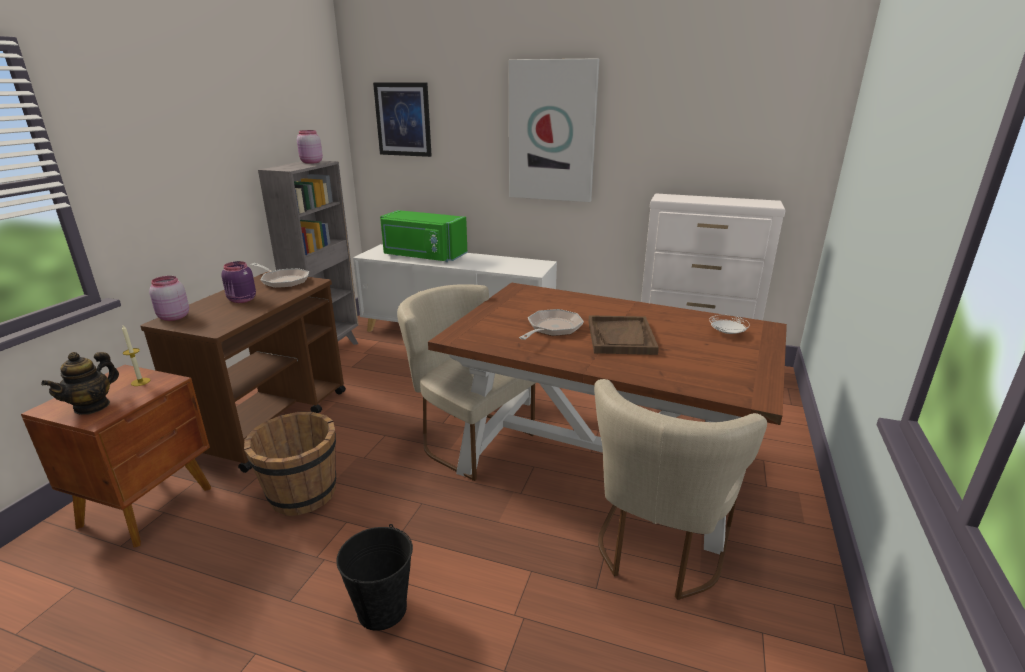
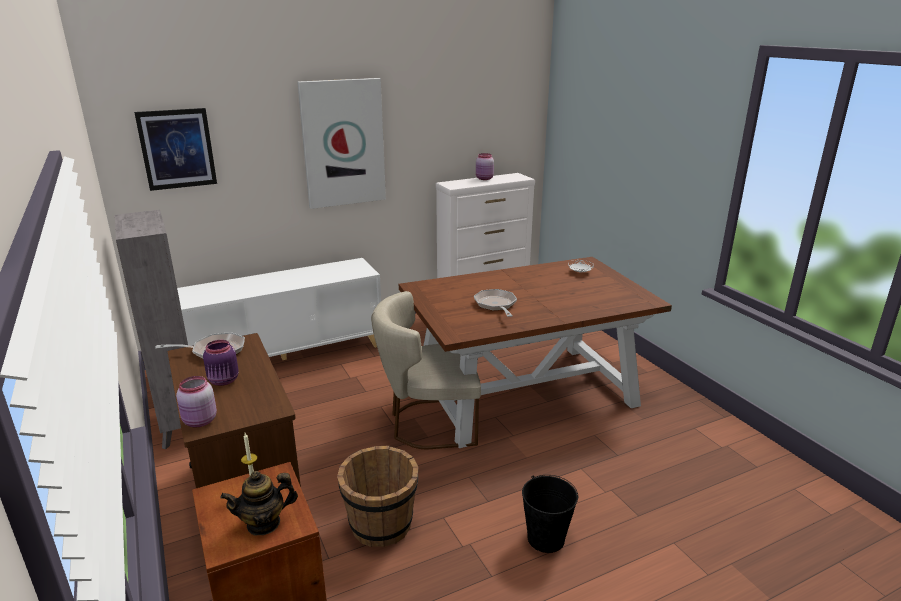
camera: 45 degrees left, 0 degrees up
(92, 406) = (264, 523): teapot -> teapot turned 90 degrees clockwise
(311, 162) = (138, 217): pink jar -> pink jar (484, 179)
(423, 256) = (238, 288): green microwave -> none
(621, 337) = (540, 295): brown tray -> none
(658, 550) = (615, 421): beige chair -> none

